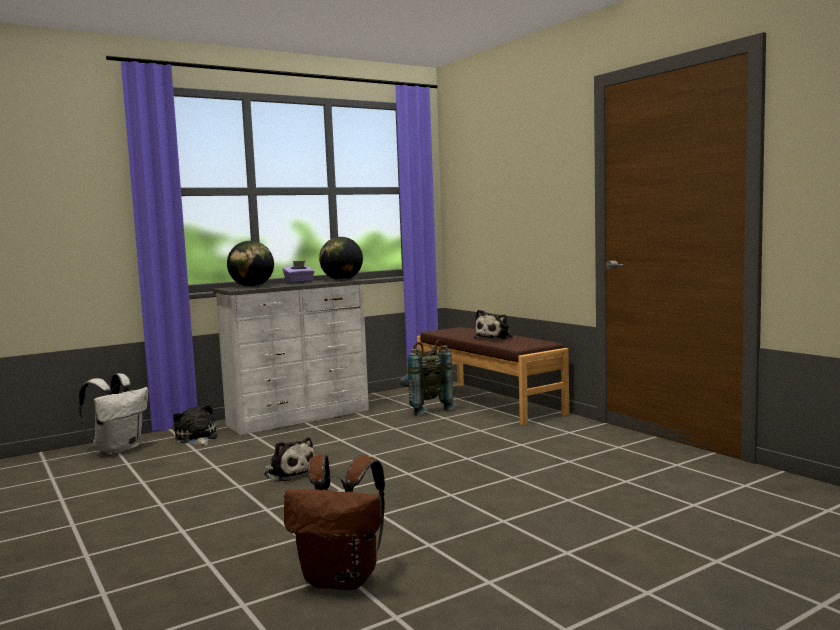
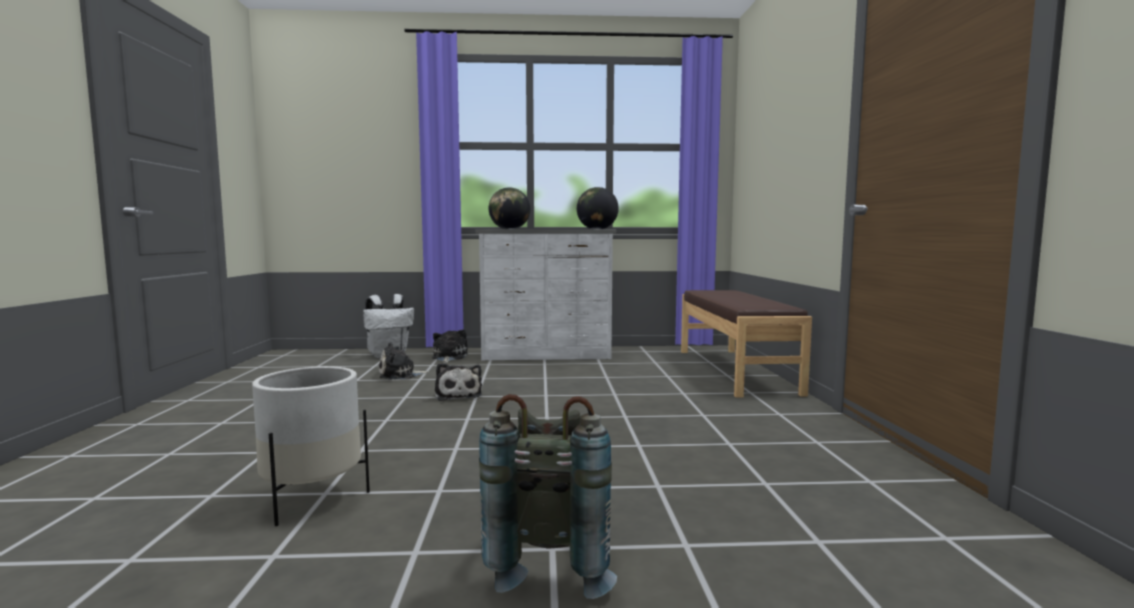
camera: 30 degrees right, 0 degrees up
(299, 282) = (558, 229): purple tissue box -> none
(342, 579) = (313, 499): brown backpack -> white planter
(424, 409) = (662, 366): grey backpack -> grey backpack (551, 562)
(495, 338) = (742, 299): plush toy -> plush toy (400, 375)

